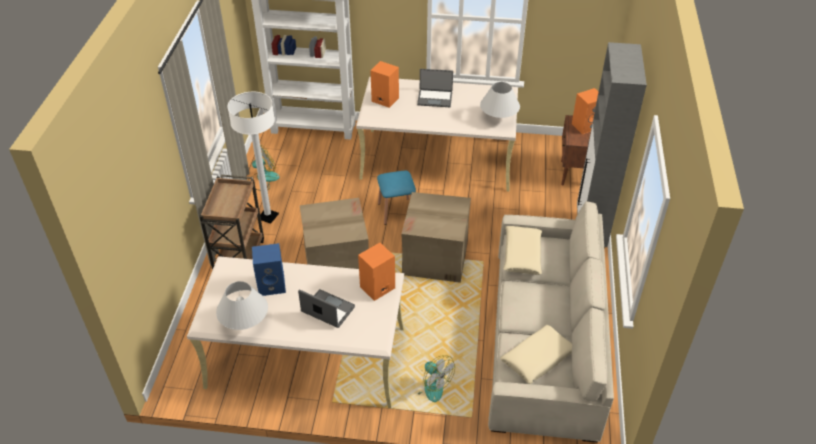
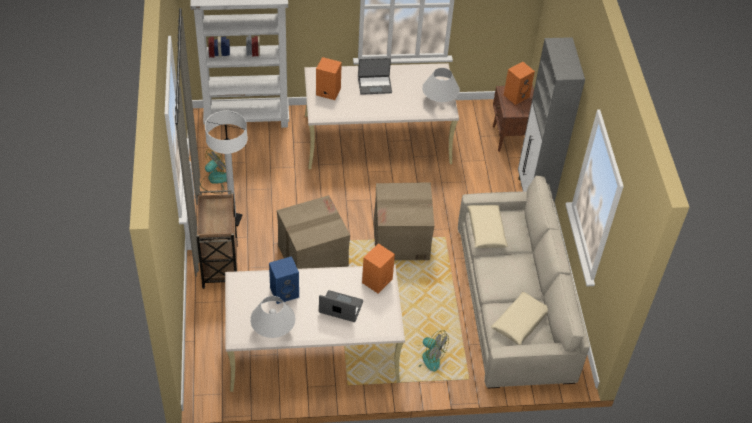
camera: 15 degrees left, 5 degrees up
(396, 211) = (353, 198): blue stool -> none

